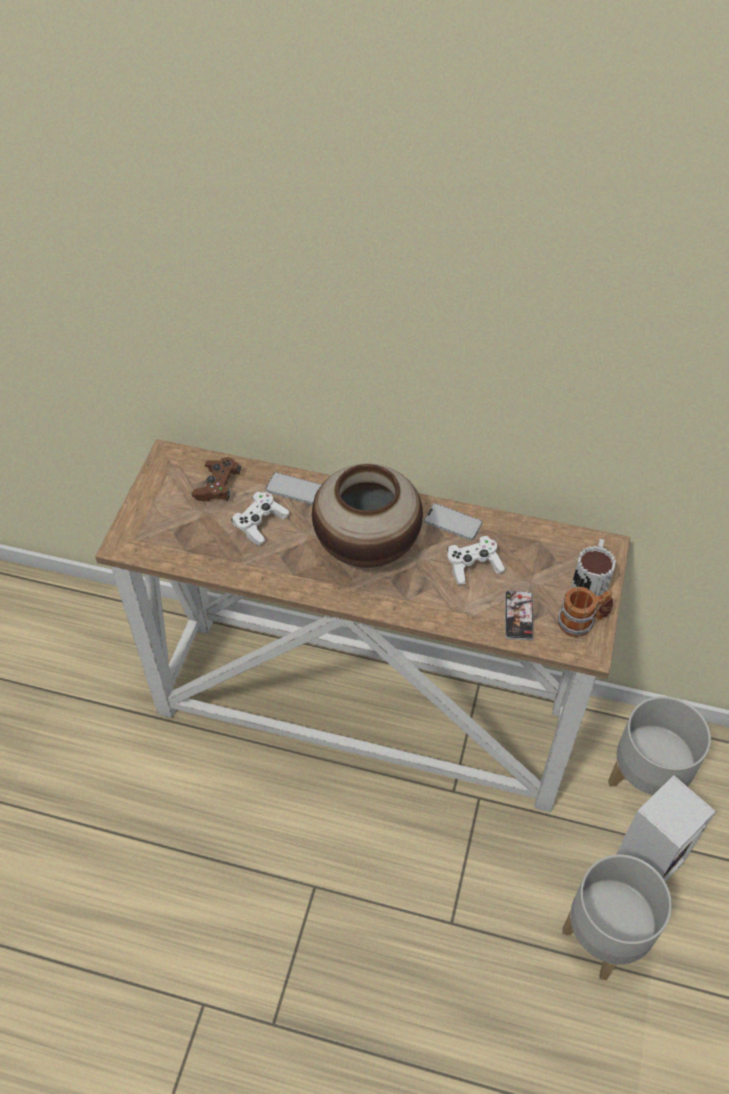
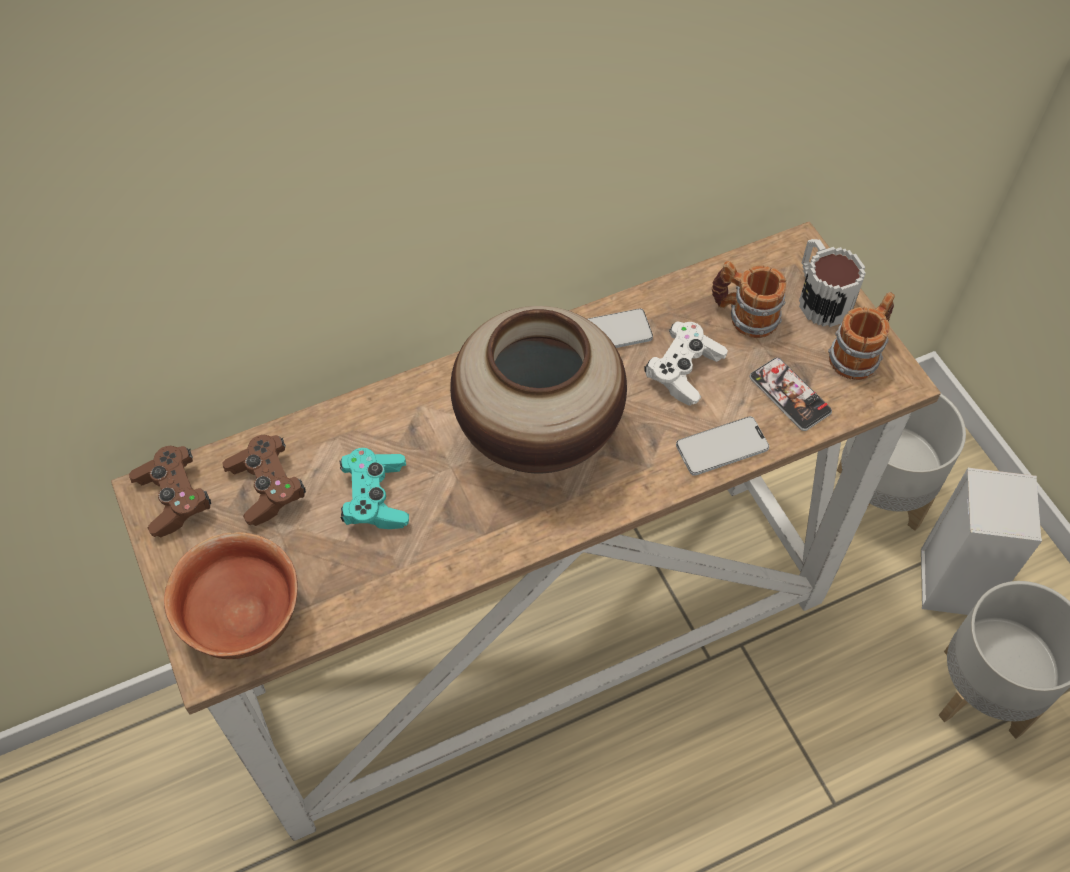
camera: 40 degrees left, 5 degrees up
(154, 536) = (245, 617): none -> bowl
(174, 464) = (174, 498): none -> brown game controller
(260, 524) = (375, 498): white game controller -> turquoise game controller
(294, 489) = (374, 422): phone -> phone (722, 447)
(536, 560) = (744, 315): none -> mug

